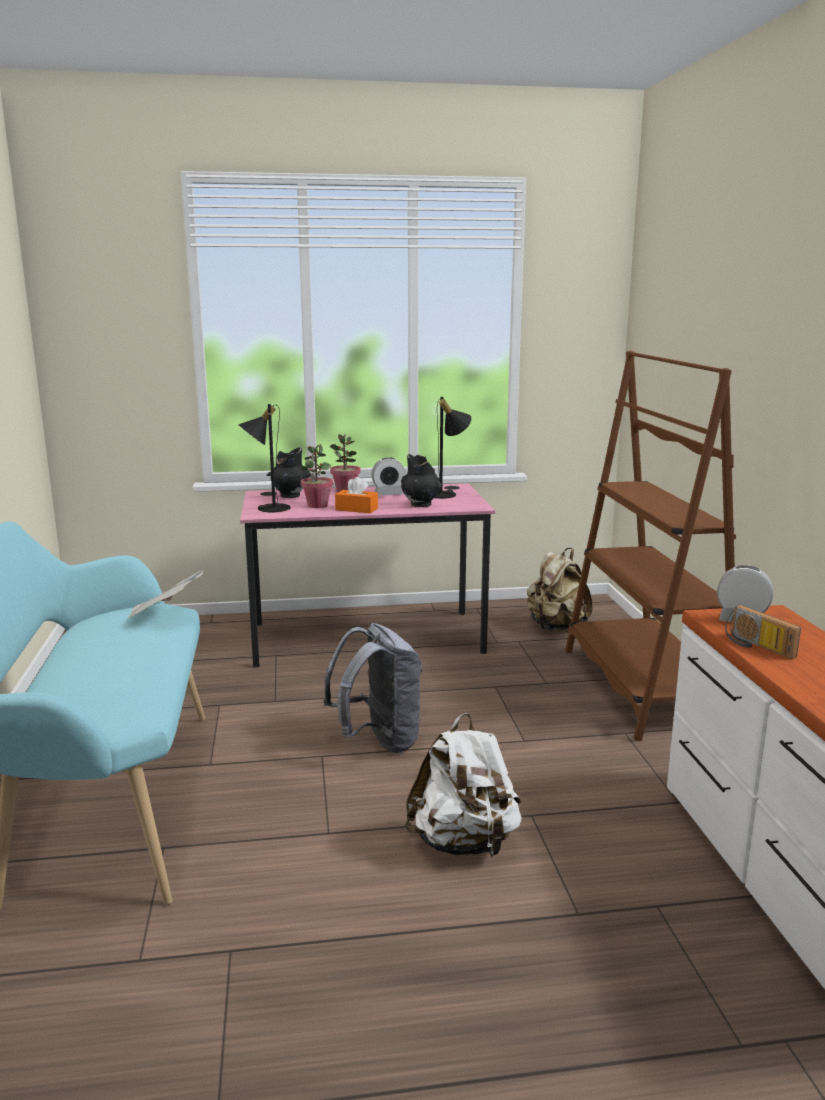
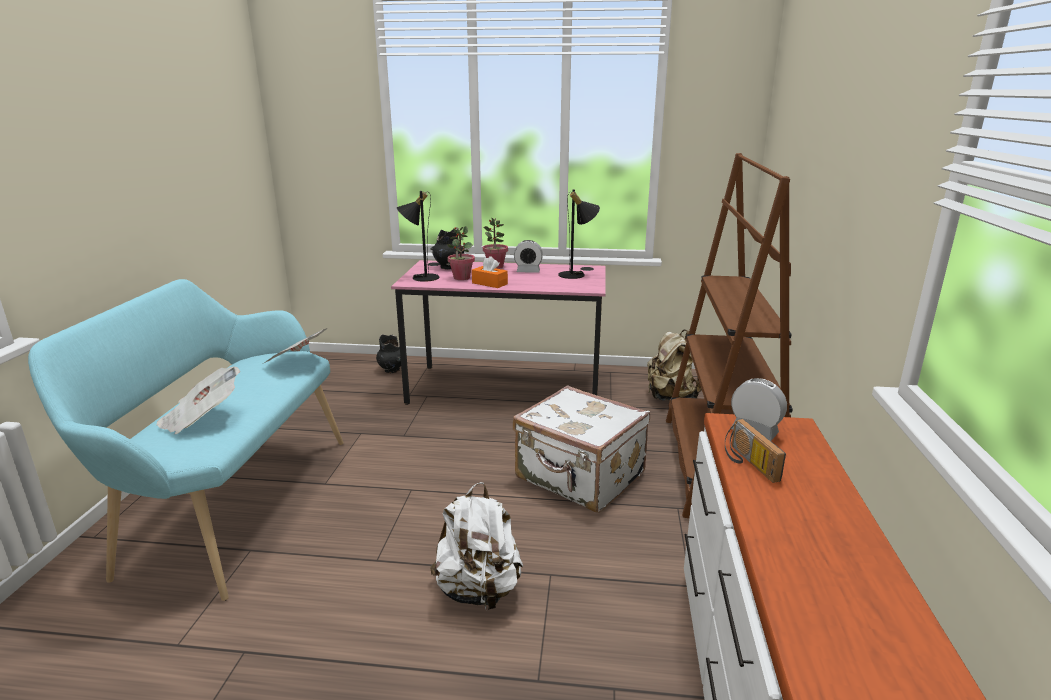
camera: 15 degrees right, 5 degrees up
(101, 685) = (202, 419): none -> newspaper
(378, 741) = (462, 483): grey backpack -> none
(421, 505) = (546, 283): black vase -> black vase (392, 370)
(506, 718) = (579, 478): none -> white suitcase

